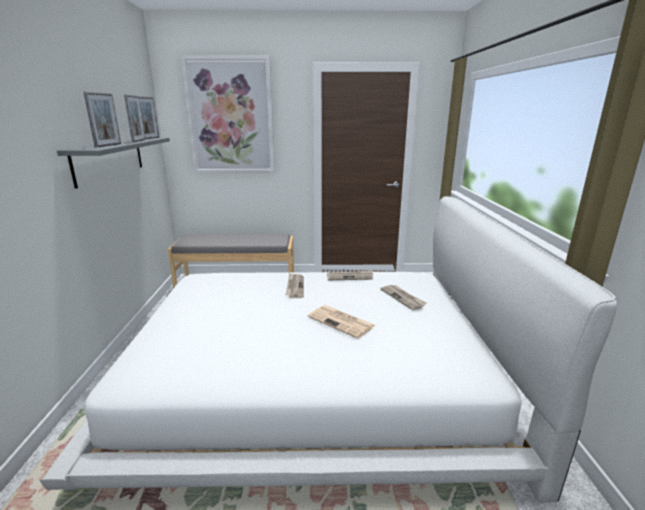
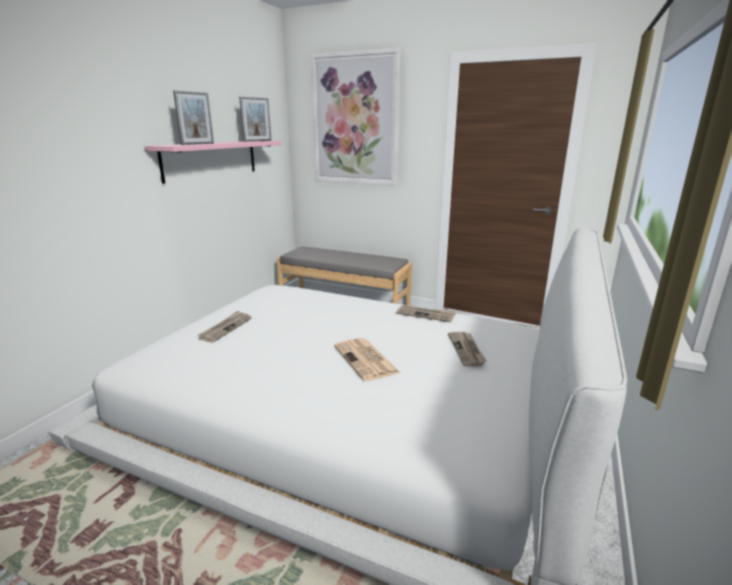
camera: 25 degrees right, 0 degrees up
(110, 159) = (211, 159): grey shelf -> pink shelf
(139, 141) = (240, 142): picture frame -> none
(295, 287) = (353, 313): newspaper -> newspaper (225, 328)

